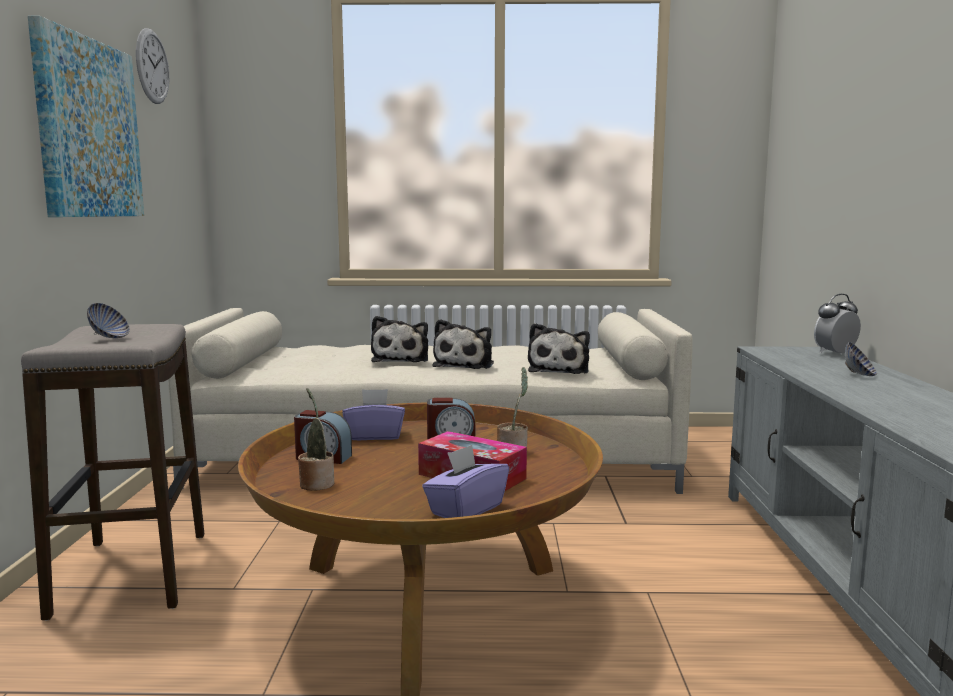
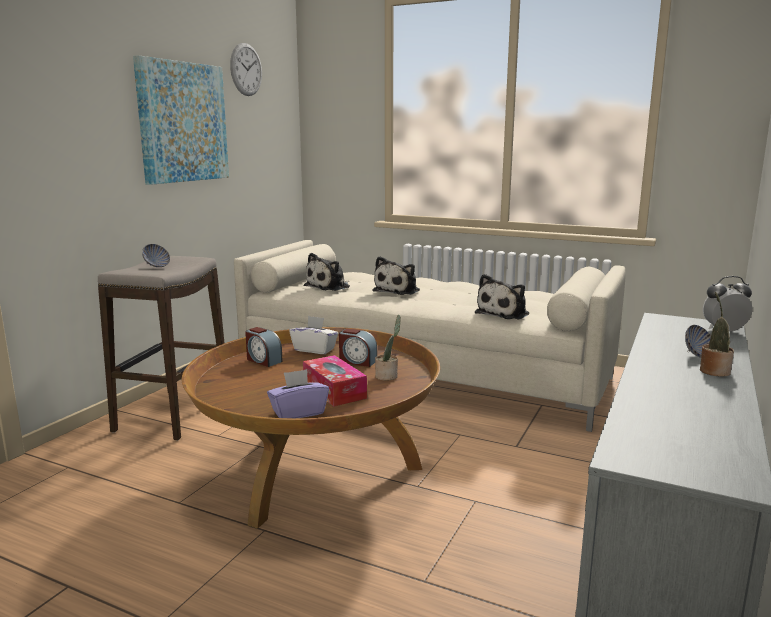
camera: 25 degrees right, 5 degrees up
(316, 483) = (237, 378): potted plant -> potted plant (713, 370)
(375, 436) = (314, 349): purple tissue box -> white tissue box
(465, 365) = (437, 301): plush toy -> plush toy (329, 286)

